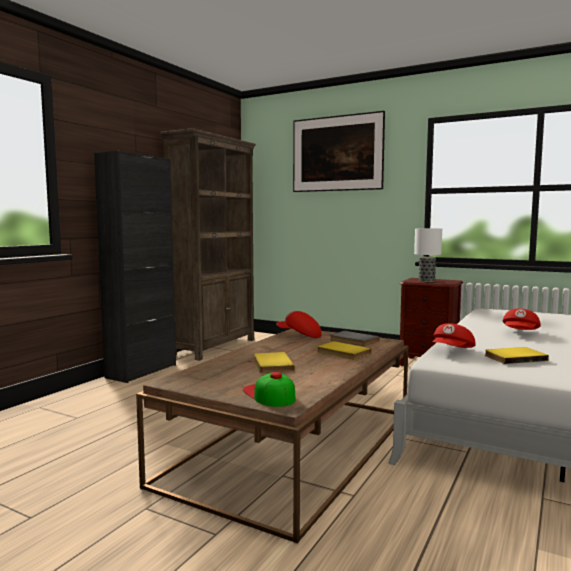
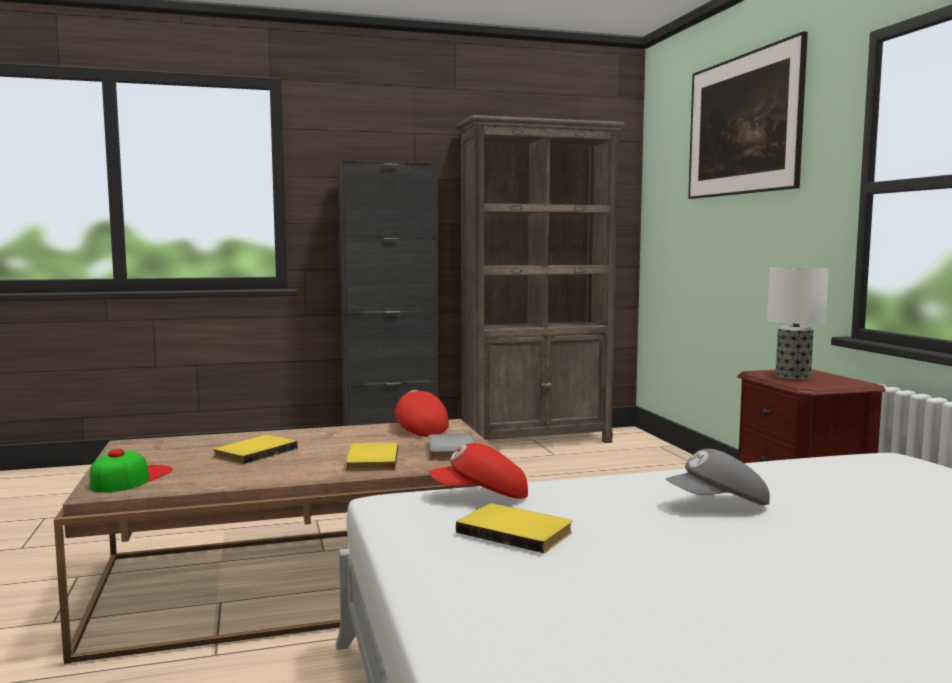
camera: 45 degrees right, 0 degrees up
(521, 333) = (718, 505): red cap -> grey cap

